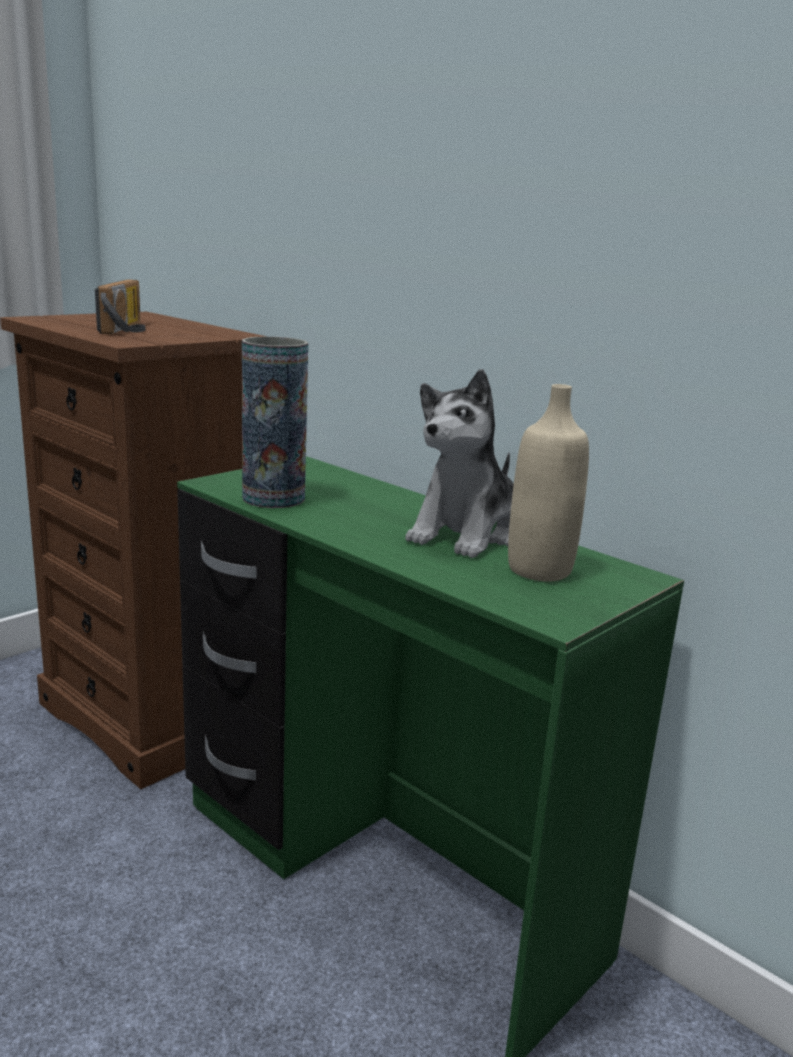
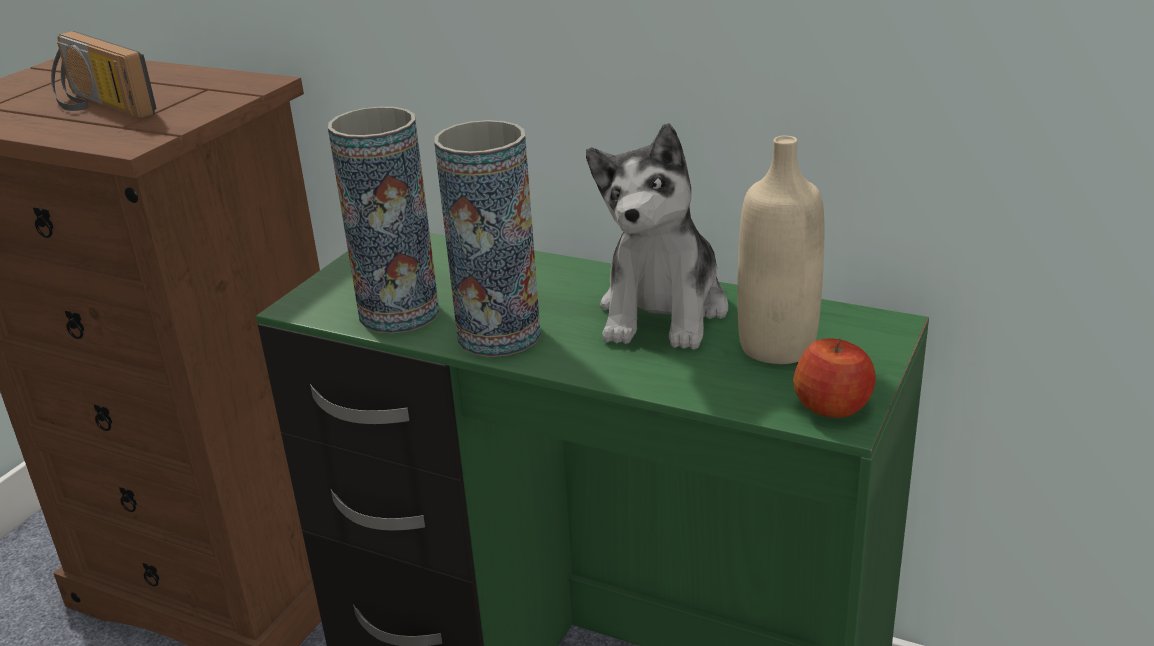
camera: 15 degrees left, 10 degrees up
(129, 329) = (98, 106): radio -> radio turned 150 degrees clockwise
(332, 522) = (499, 335): none -> vase
(556, 611) = (833, 406): none -> apple

